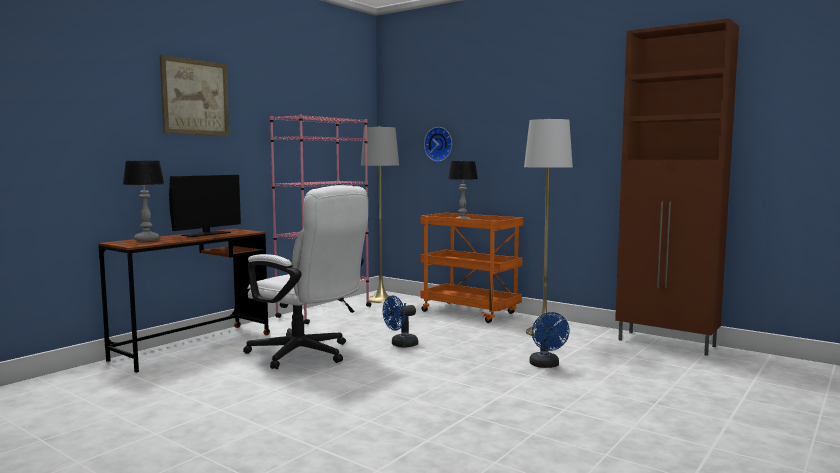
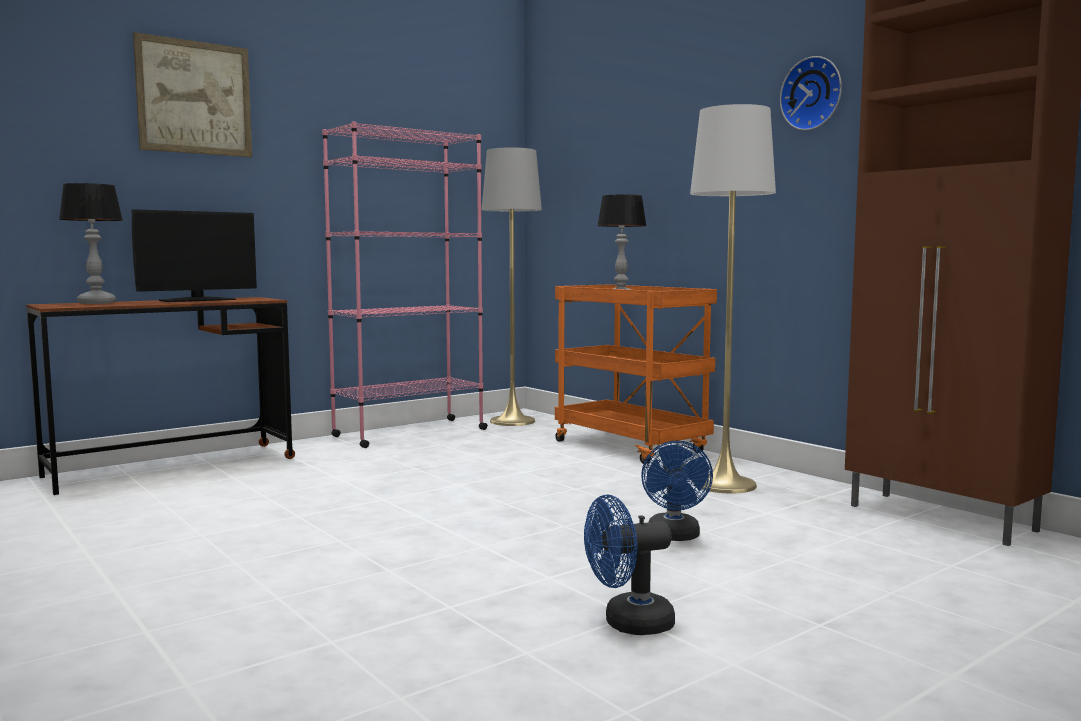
camera: 15 degrees right, 0 degrees up
(307, 355) = (310, 490): white office chair -> none
(400, 345) = (466, 486): blue fan -> blue fan (628, 624)
(439, 144) = (604, 174): wall clock -> wall clock (813, 94)

